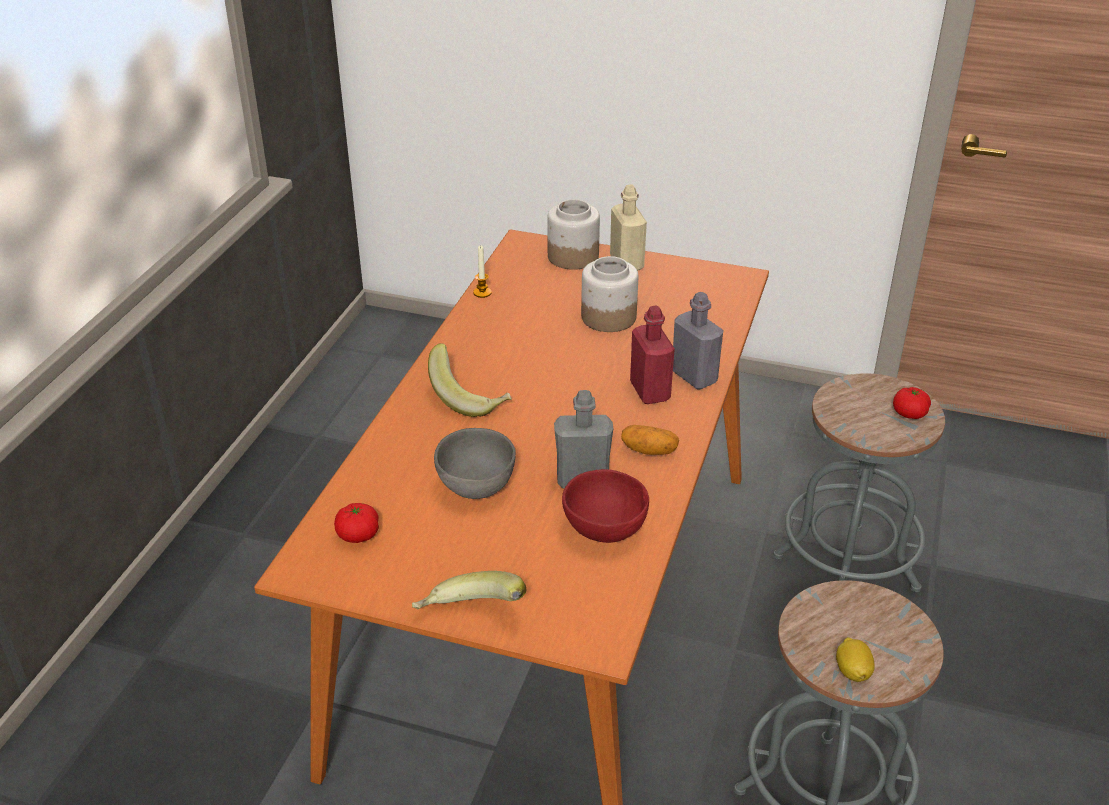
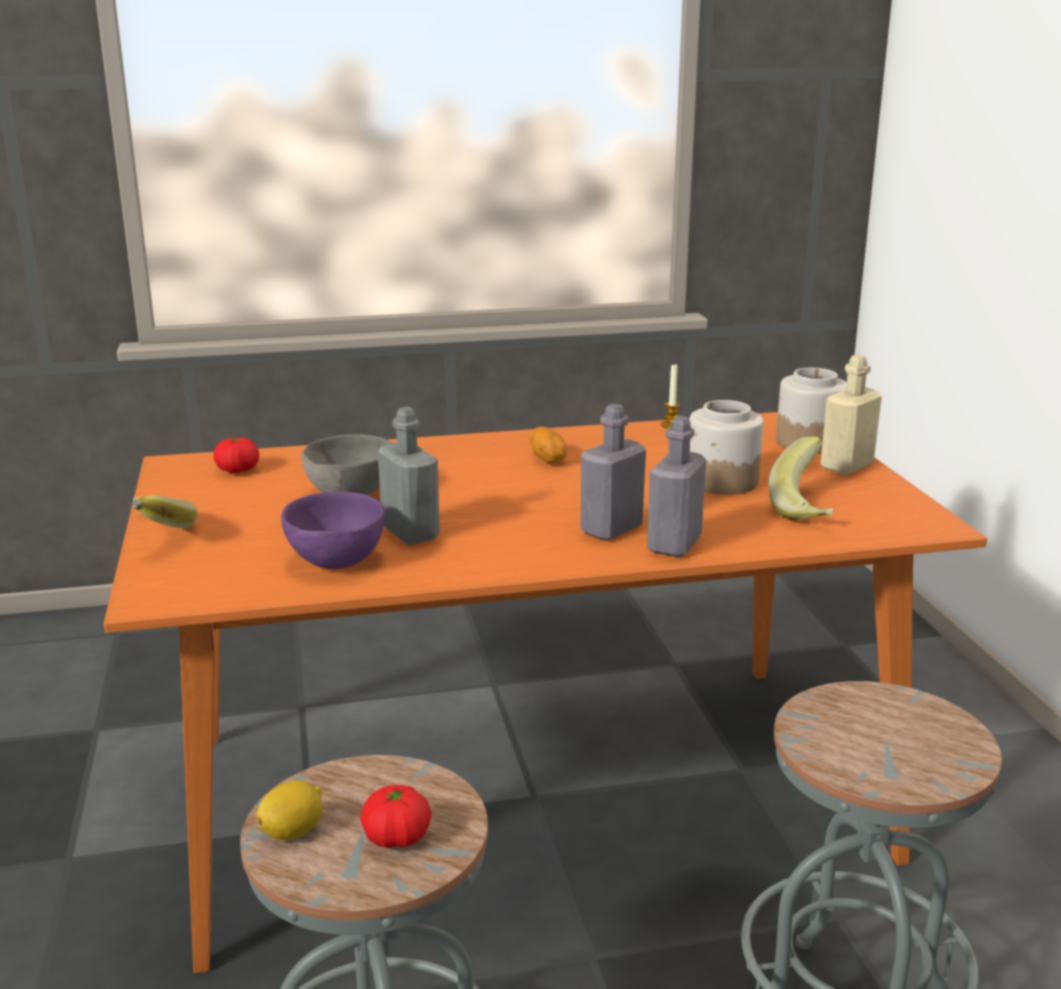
camera: 60 degrees right, 15 degrees down
(470, 398) = (487, 460): banana -> banana (809, 508)
(605, 531) = (335, 561): red bowl -> purple bowl
(649, 450) = (499, 552): potato -> potato (548, 459)
(650, 391) = (611, 529): red bottle -> grey bottle
(909, 413) = (917, 764): tomato -> tomato (396, 837)

